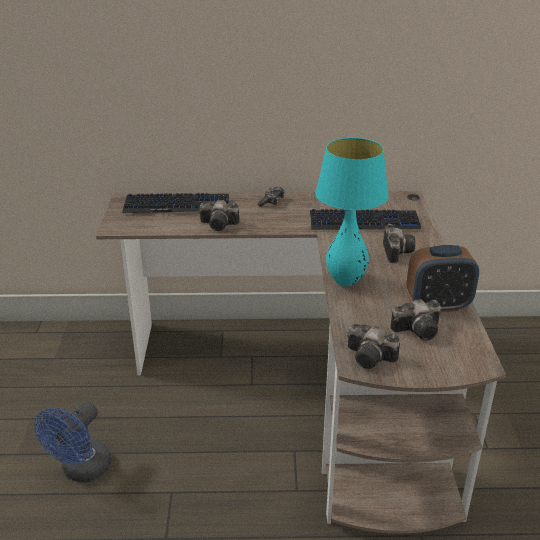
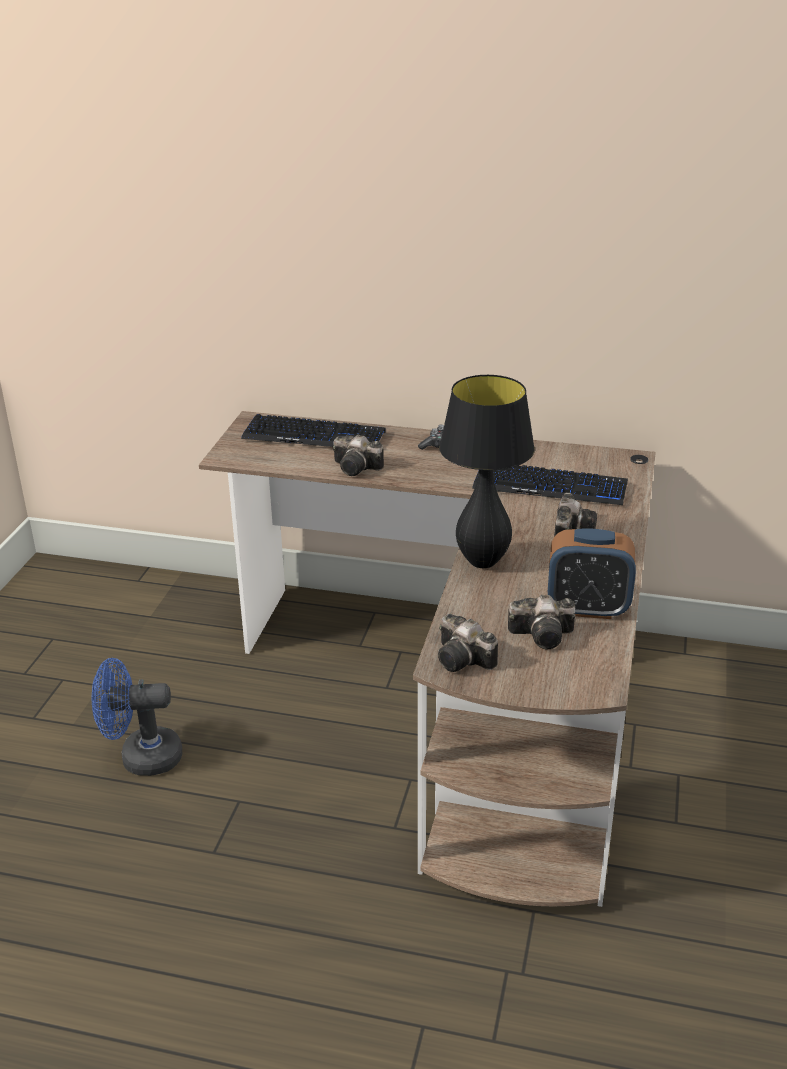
camera: 15 degrees right, 0 degrees up
(82, 471) = (141, 757): blue fan -> blue fan turned 45 degrees clockwise
(346, 281) = (483, 561): turquoise table lamp -> black table lamp

